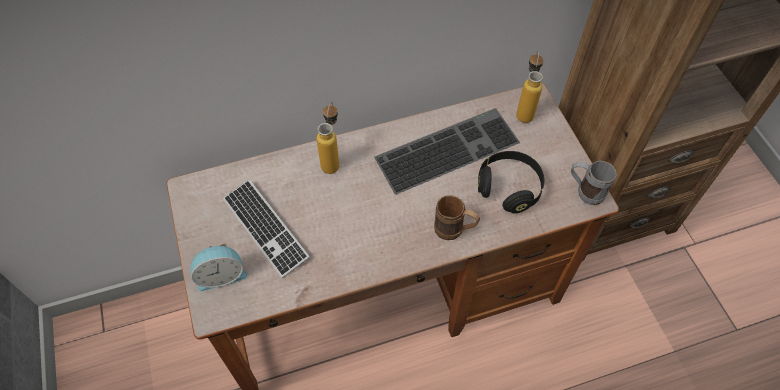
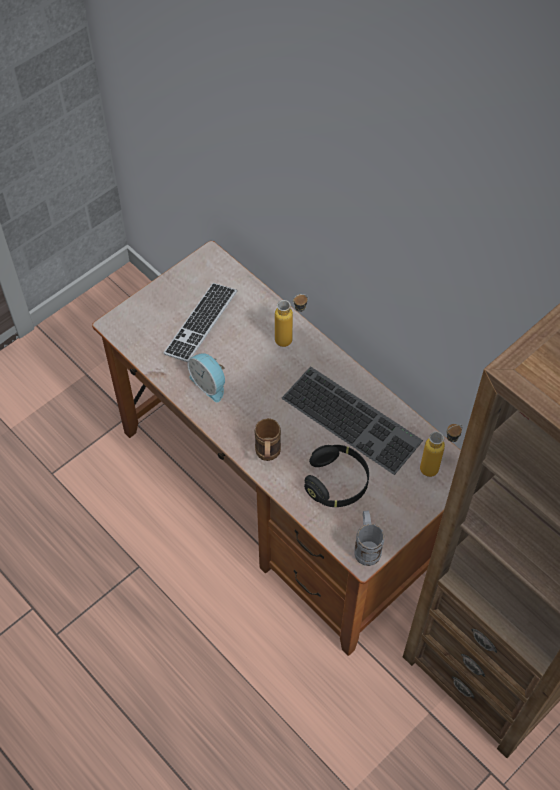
camera: 65 degrees right, 0 degrees up
(221, 275) = (147, 315): alarm clock -> alarm clock (209, 384)

